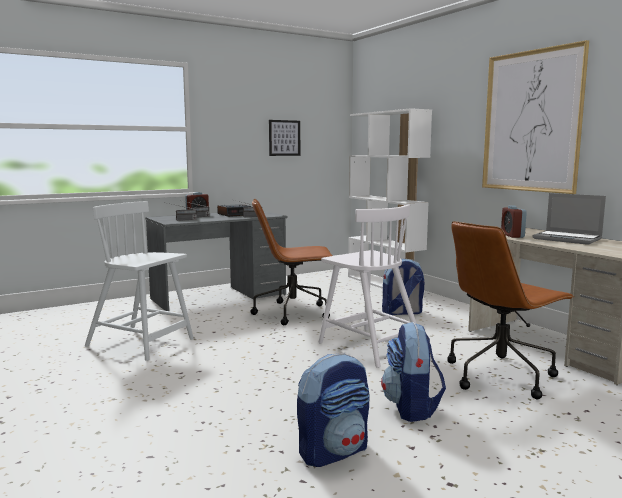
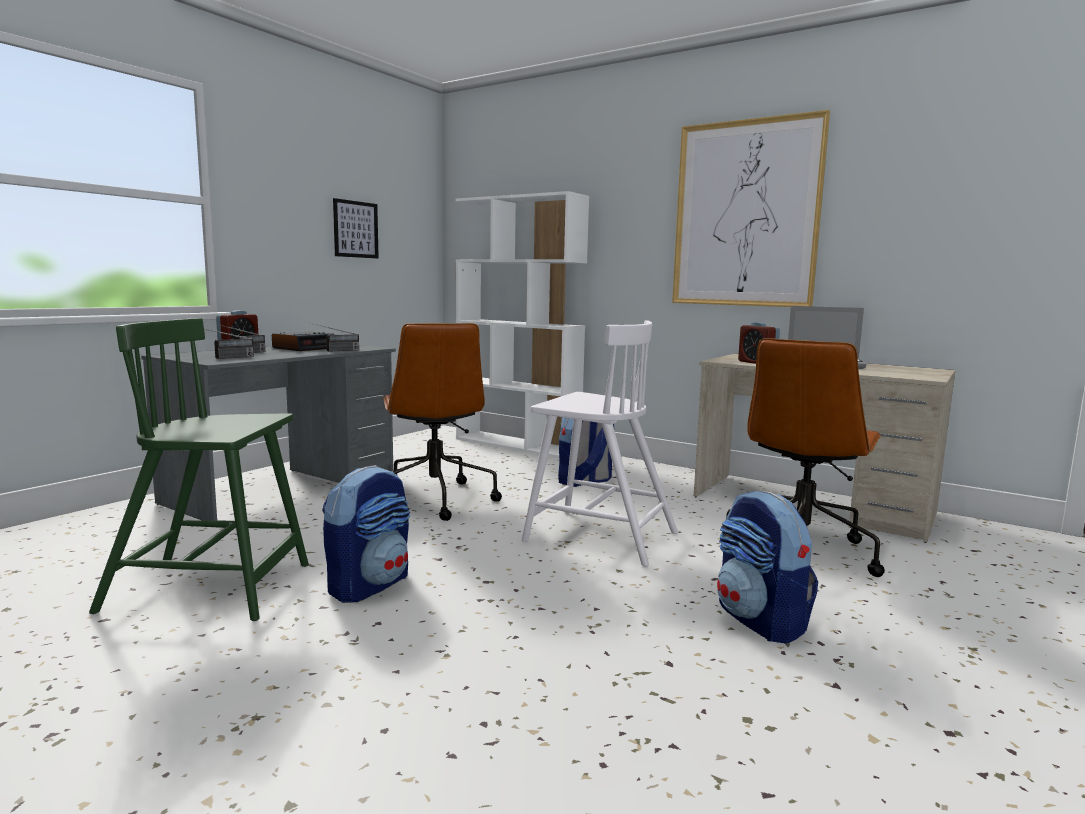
camera: 25 degrees left, 0 degrees up
(141, 343) = (212, 588): white chair -> green chair
(294, 313) = (434, 499): brown office chair -> brown office chair turned 75 degrees counterclockwise
(334, 451) = (747, 722): backpack -> backpack (369, 585)

